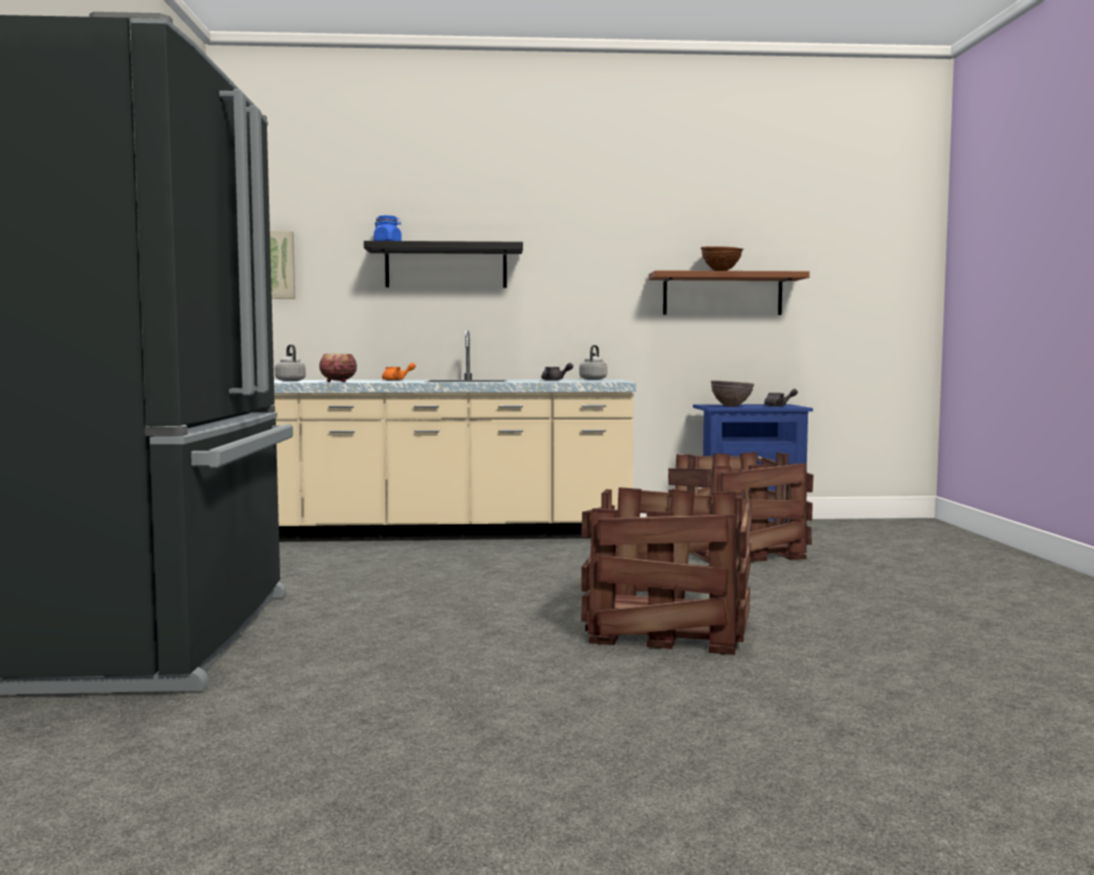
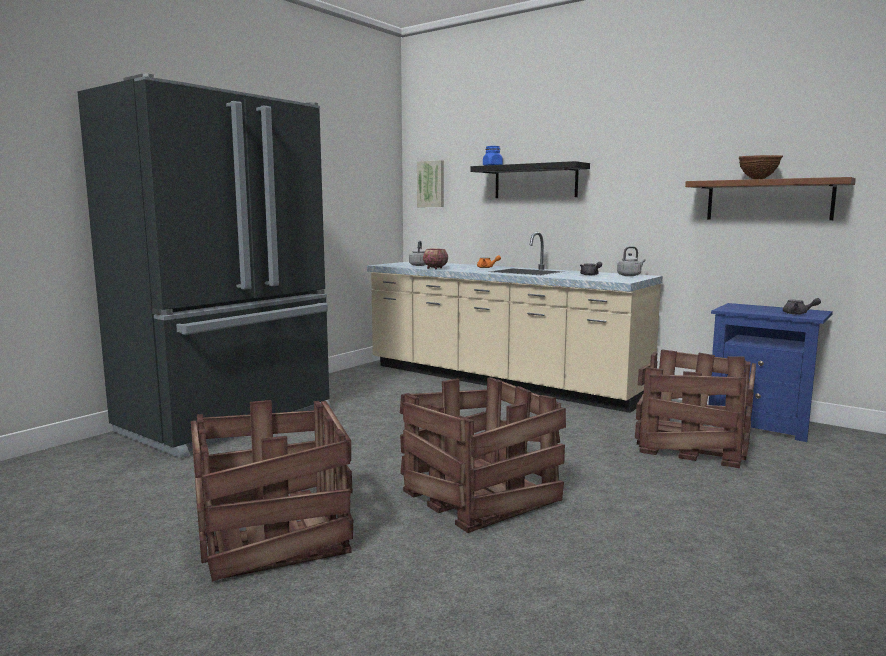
camera: 40 degrees right, 5 degrees up
(558, 716) = (273, 534): none -> crate
(731, 406) = (744, 310): brown bowl -> none

